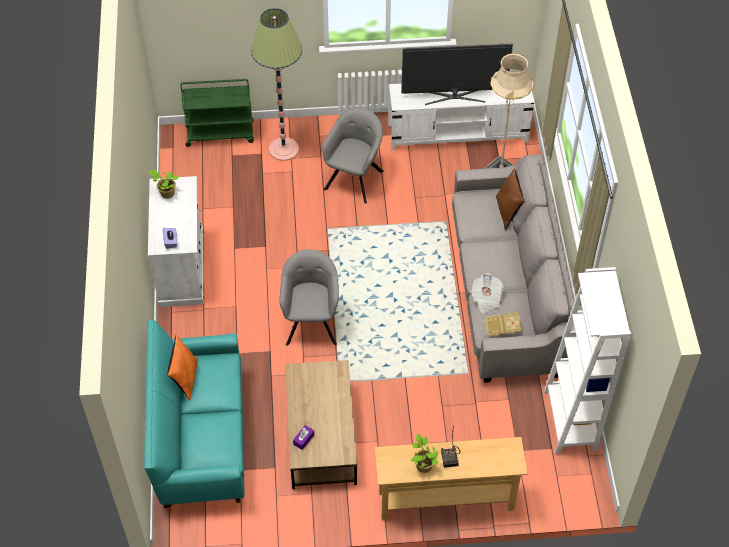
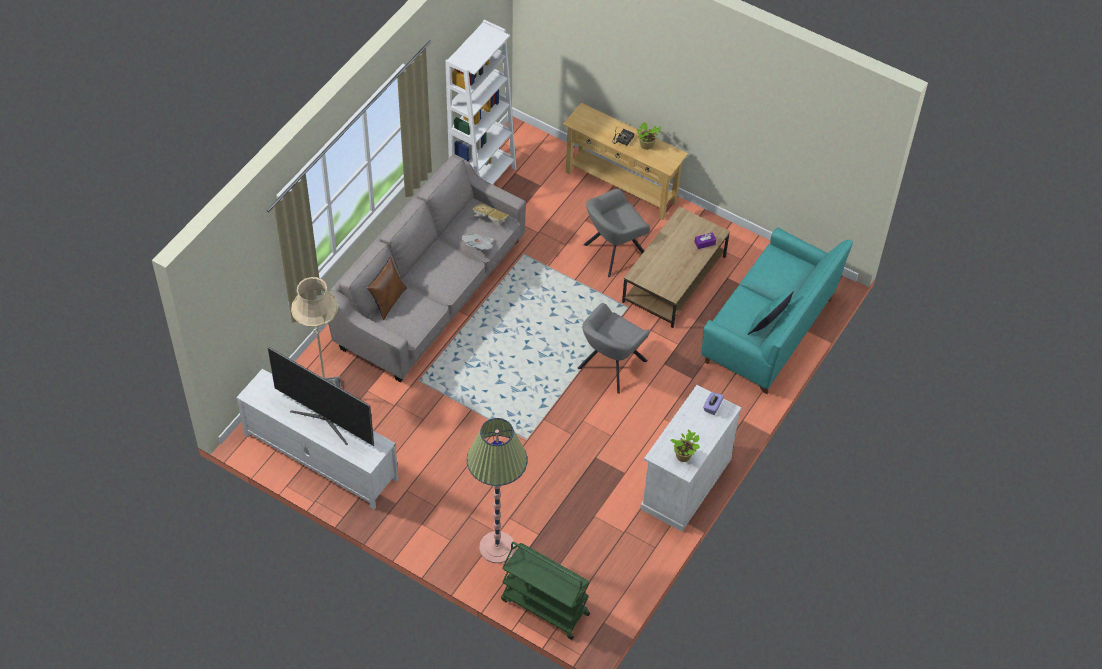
camera: 145 degrees left, 0 degrees up
(185, 379) = (767, 325): orange pillow -> turquoise pillow
(354, 178) = (458, 473): grey armchair -> grey armchair (614, 252)

